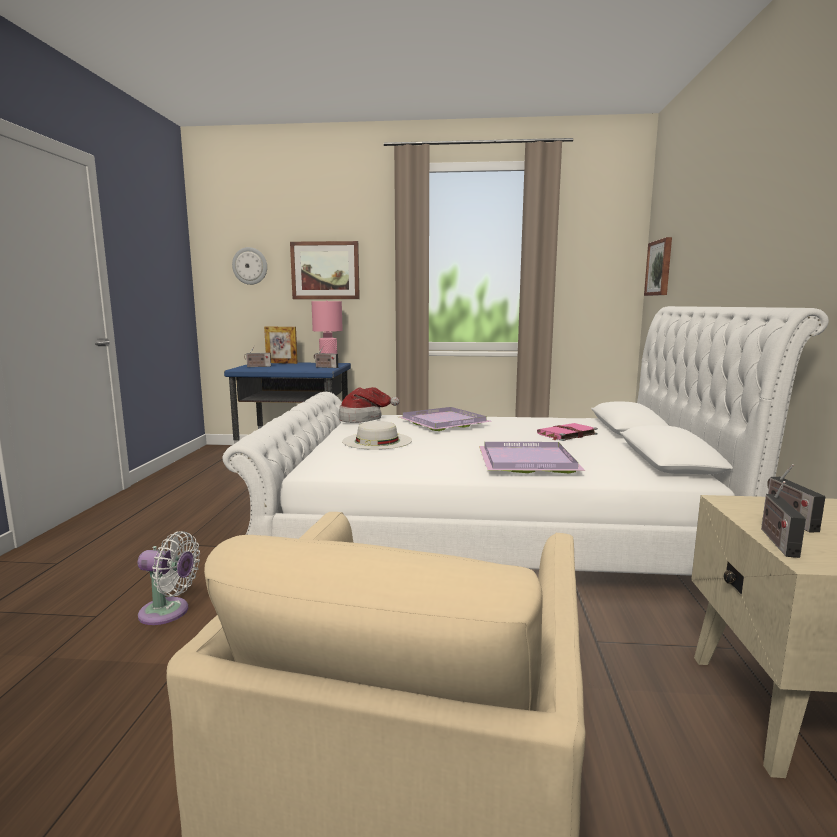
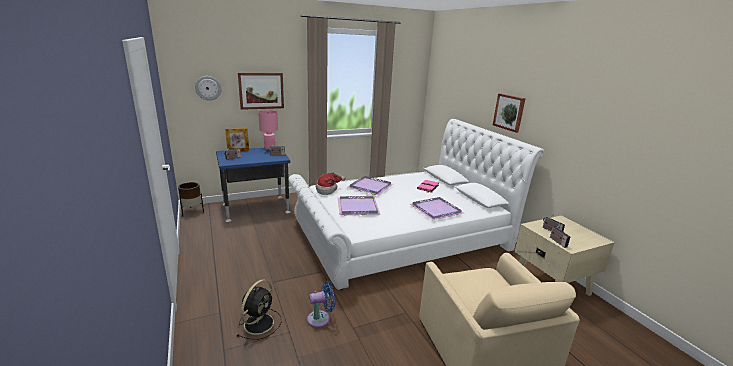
camera: 30 degrees left, 10 degrees up
(80, 590) = (260, 322): none -> black fan
(168, 612) = (321, 318): white fan -> blue fan
(210, 451) = (192, 212): none -> brown planter
(377, 441) = (358, 207): white hat -> purple tray
(659, 268) = (439, 93): picture -> picture (509, 112)

